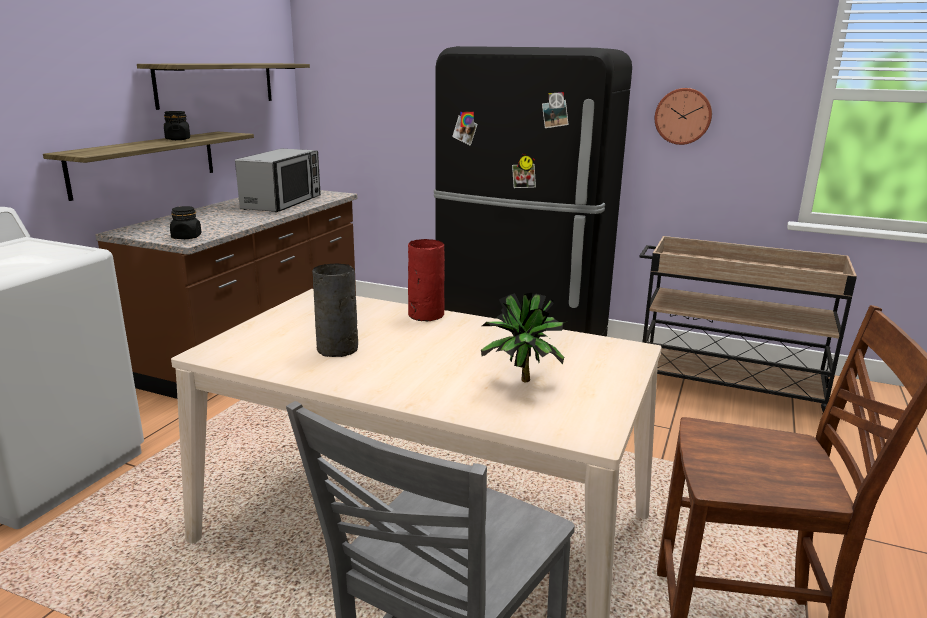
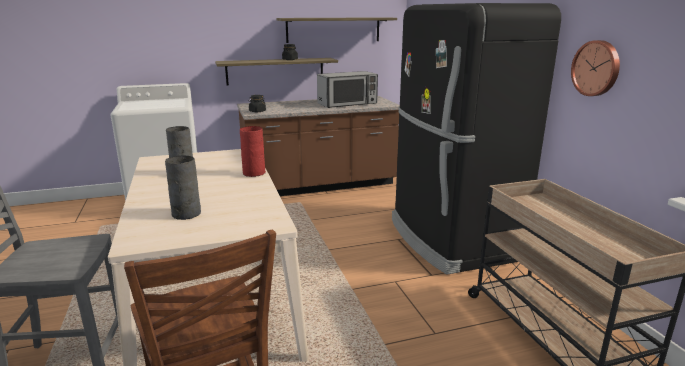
camera: 50 degrees right, 0 degrees up
(522, 383) = (185, 214): potted plant -> grey vase

